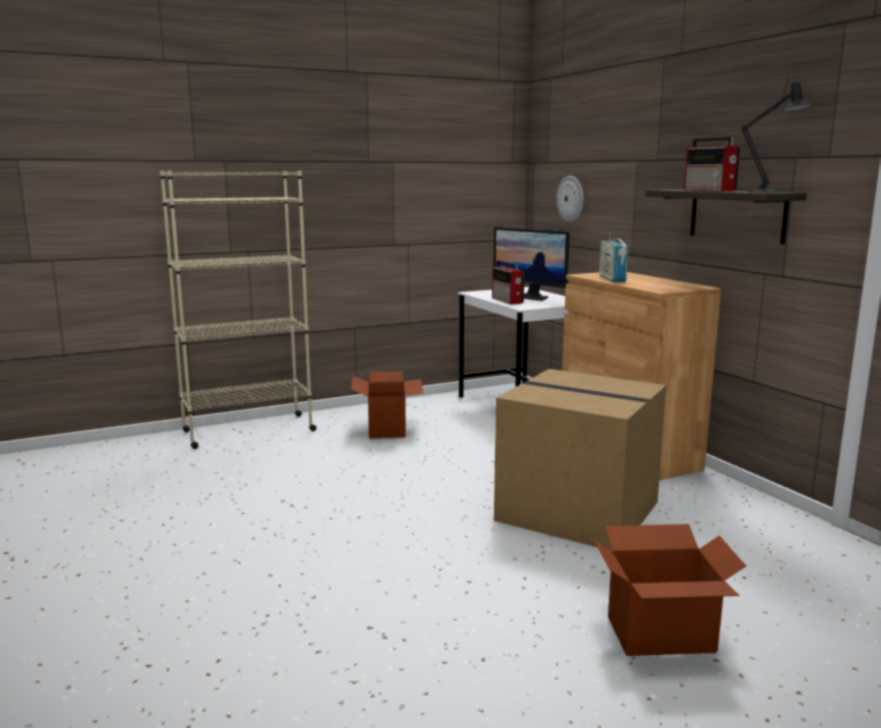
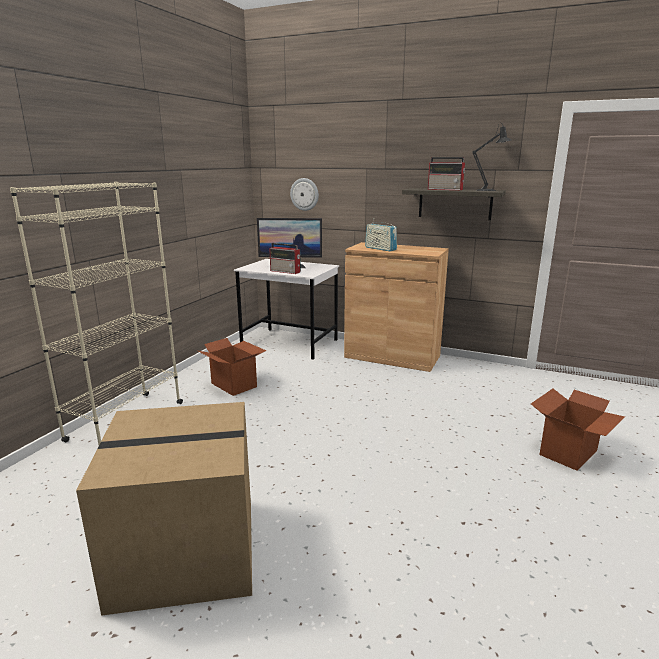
camera: 40 degrees left, 5 degrees up
(580, 510) = (430, 400): cardboard box -> cardboard box (189, 549)

